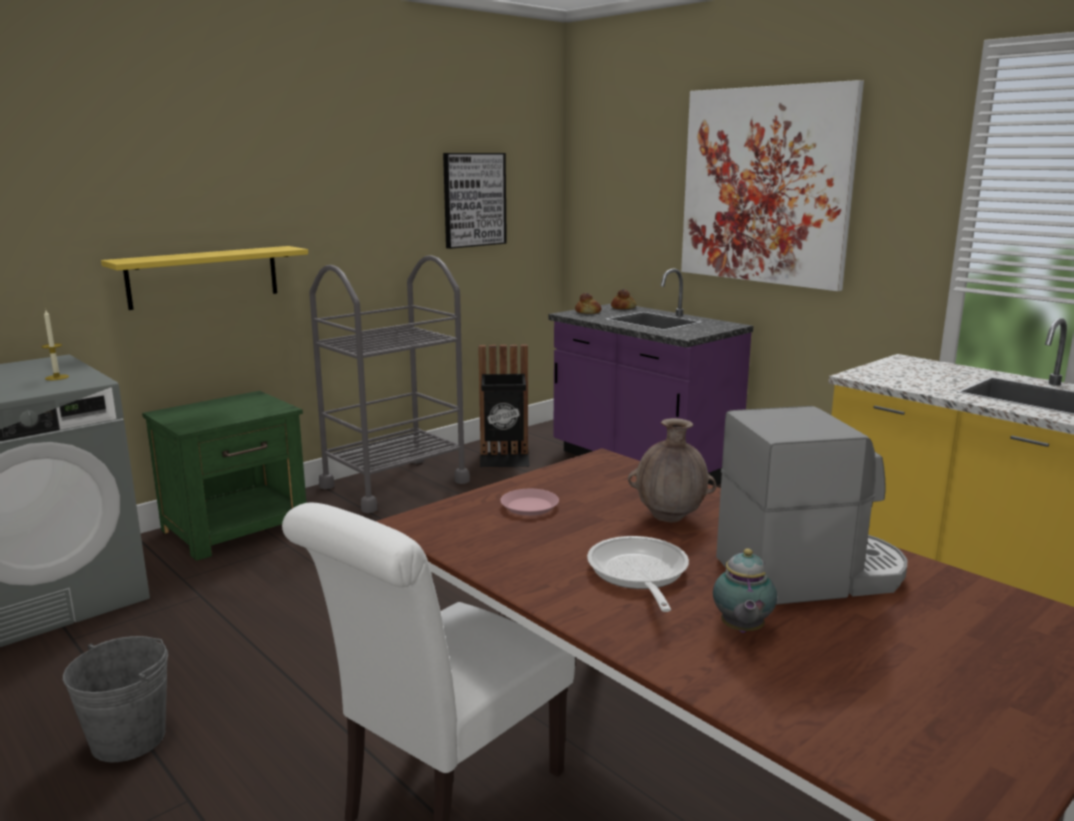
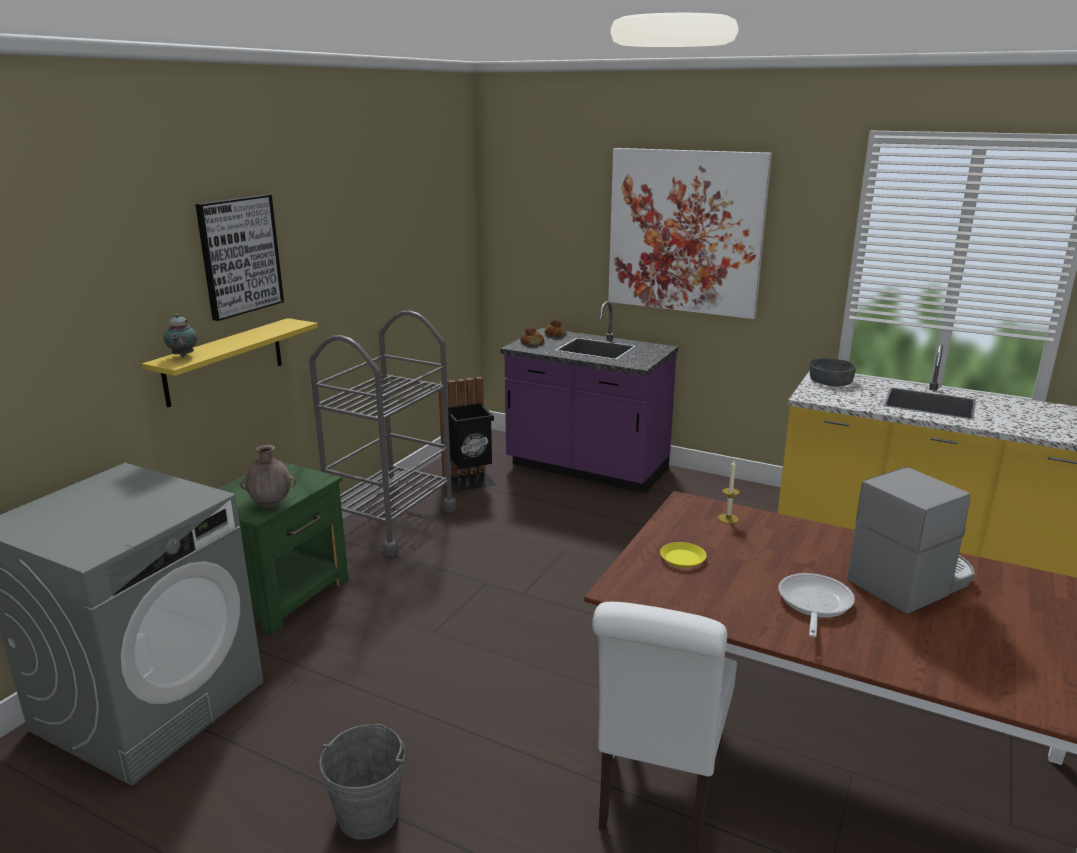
camera: 20 degrees left, 5 degrees up
(57, 377) = (162, 496): candle -> candle (728, 518)
(474, 199) = (419, 247): picture -> picture (239, 256)
(529, 506) = (682, 558): pink plate -> yellow plate
(638, 574) = (813, 604): frying pan -> frying pan turned 45 degrees clockwise
(670, 518) = (785, 550): brown vase -> brown vase (271, 504)
(741, 630) = (914, 635): teapot -> teapot (182, 356)
(910, 364) = (829, 380): none -> grey bowl

